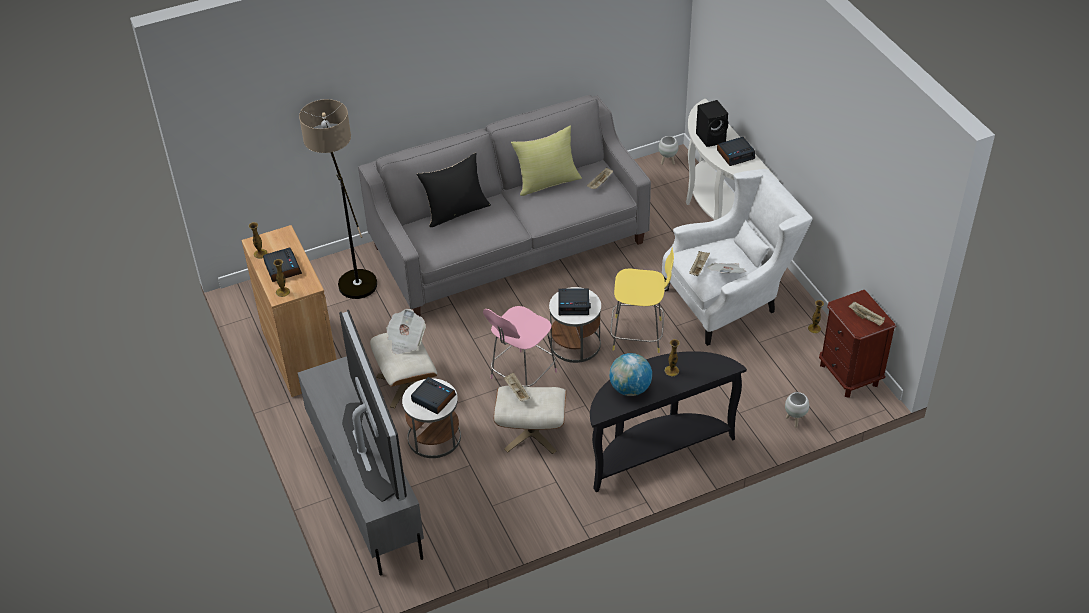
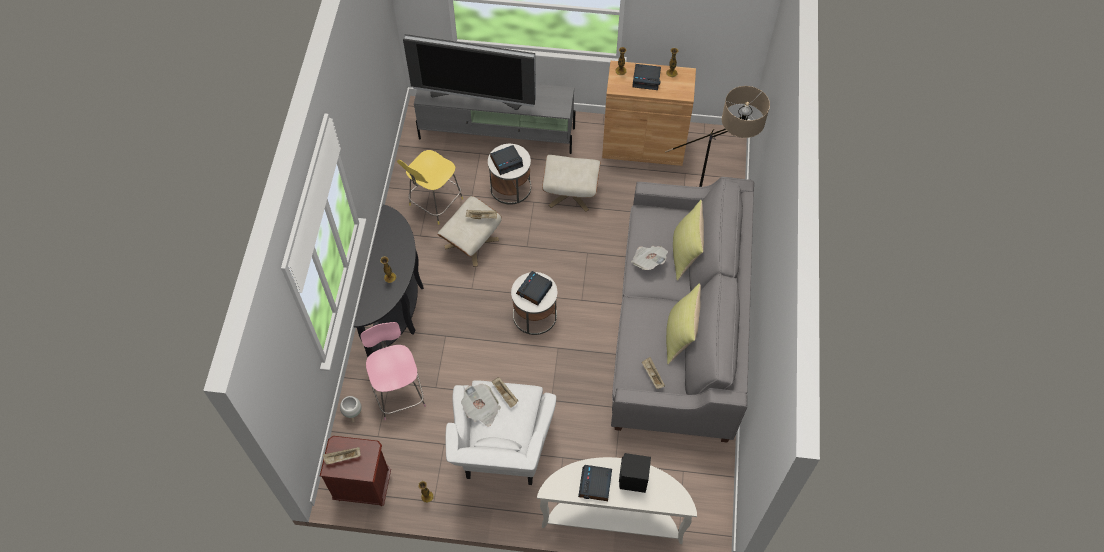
camera: 120 degrees right, 15 degrees up
(405, 340) = (581, 177): newspaper -> newspaper (648, 261)
(456, 211) = (685, 254): black pillow -> yellow pillow
(522, 376) = (527, 264): pink stool -> pink stool (398, 392)
(630, 388) = (395, 243): globe -> none
(639, 335) = (513, 363): yellow stool -> yellow stool (434, 203)
(667, 162) = (712, 520): white planter -> none

